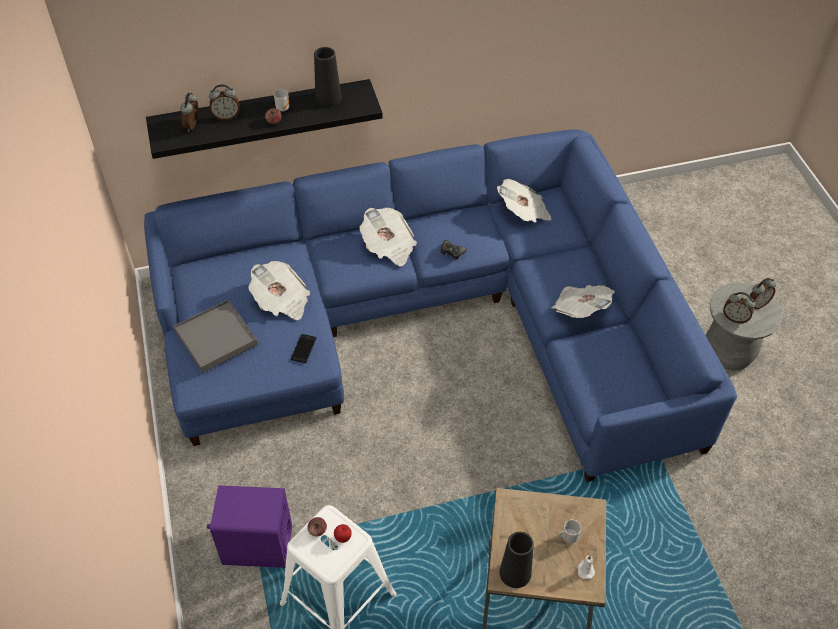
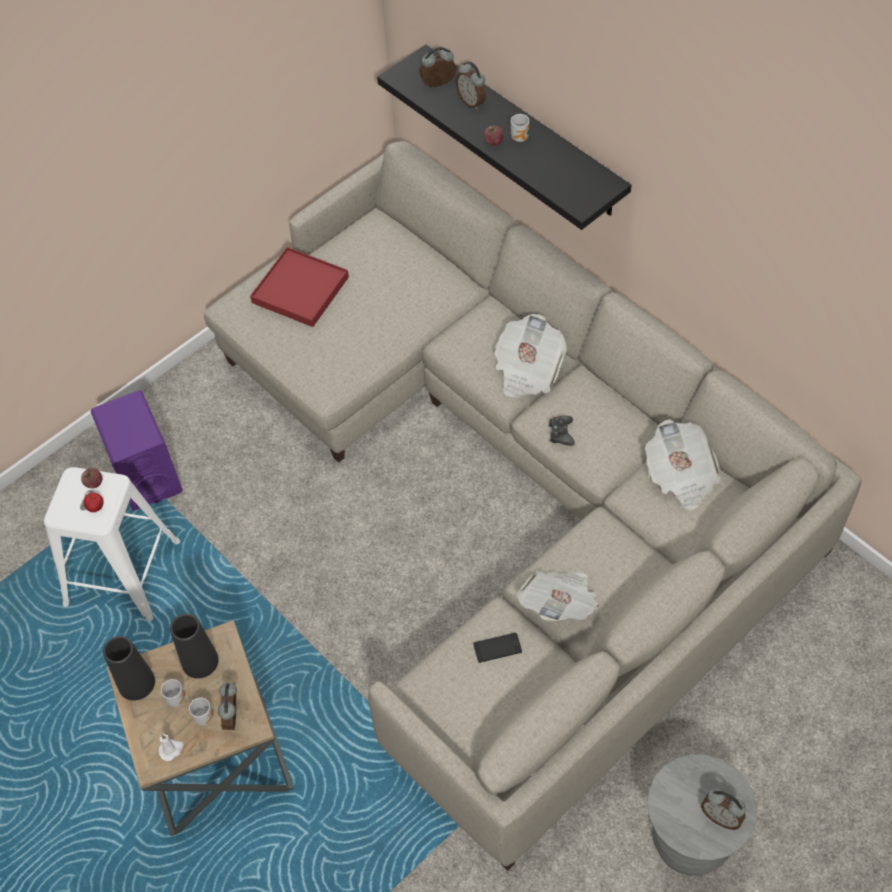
camera: 65 degrees right, 5 degrees up
(216, 338) = (300, 290): grey tray -> red tray
(281, 301) = (384, 317): newspaper -> none
(303, 348) = (334, 368): phone -> phone (497, 648)
(328, 98) = (567, 166): black vase -> black vase (200, 661)
(431, 321) = (517, 485): blue sofa -> beige sofa
(543, 550) = (176, 698): none -> mug
(735, 318) = (675, 796): alarm clock -> alarm clock (233, 716)

